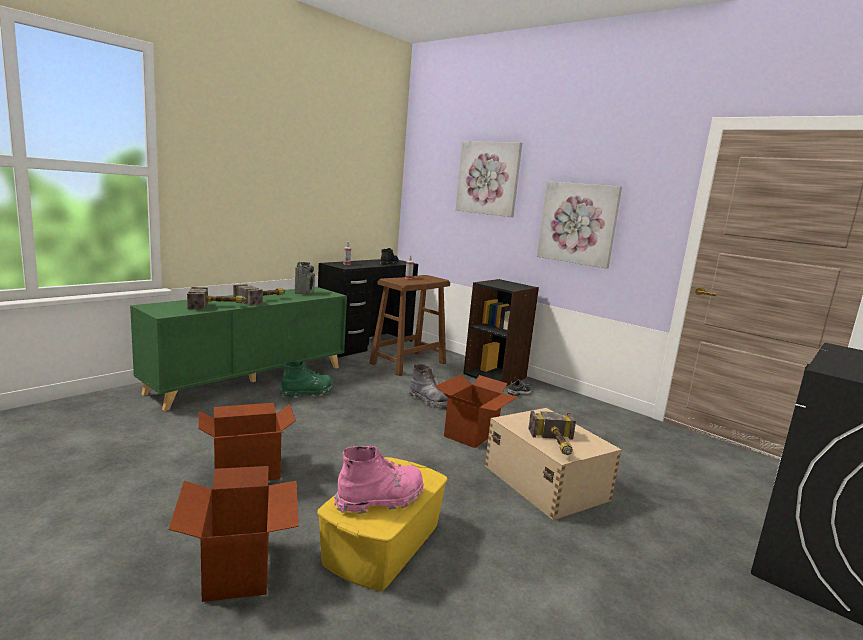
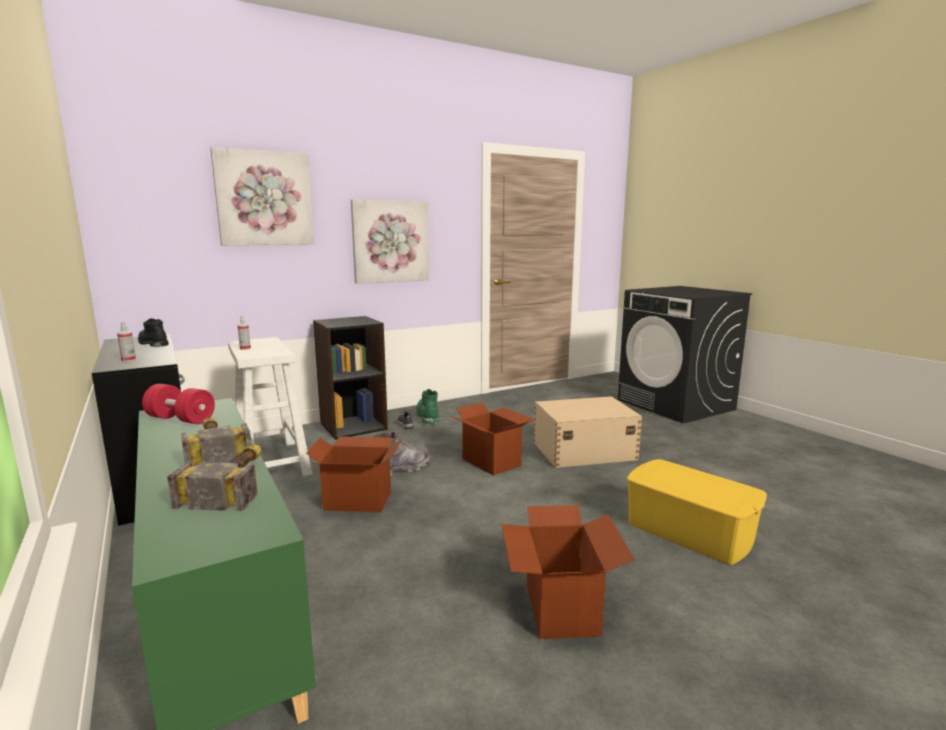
camera: 70 degrees left, 0 degrees up
(239, 569) = (757, 615): cardboard box -> cardboard box (358, 500)
(304, 292) = (180, 419): radio -> red dumbbell
(307, 393) = (324, 547): green boot -> green boot (428, 417)
(381, 500) = (710, 487): pink boot -> none
(407, 363) = (271, 463): brown stool -> white stool
(557, 445) = (609, 411): hammer -> none

